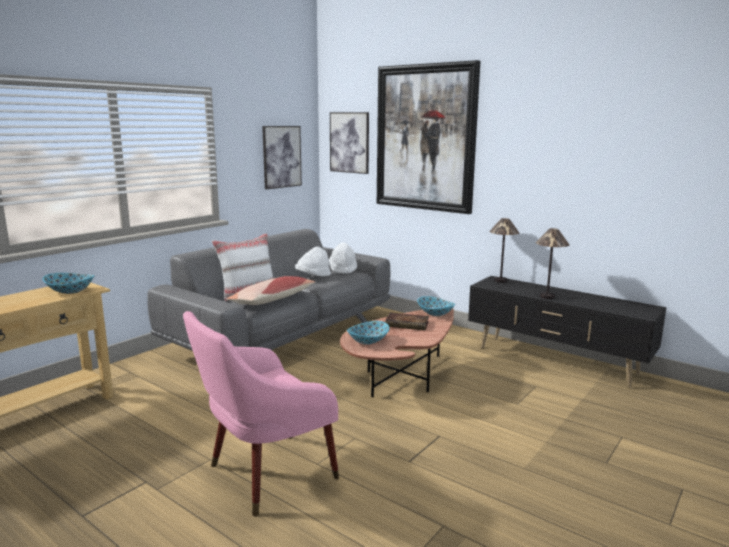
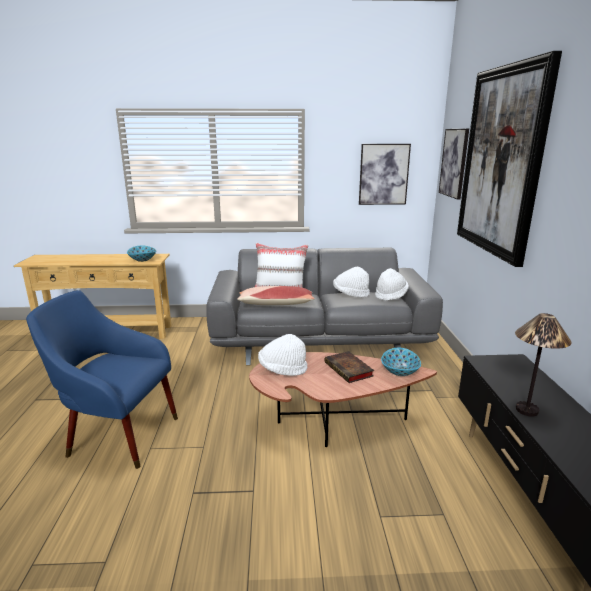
camera: 50 degrees right, 5 degrees up
(265, 475) = (118, 434): pink armchair -> blue armchair
(368, 341) = (282, 369): bowl -> white hat
(501, 280) = (518, 365): table lamp -> none

